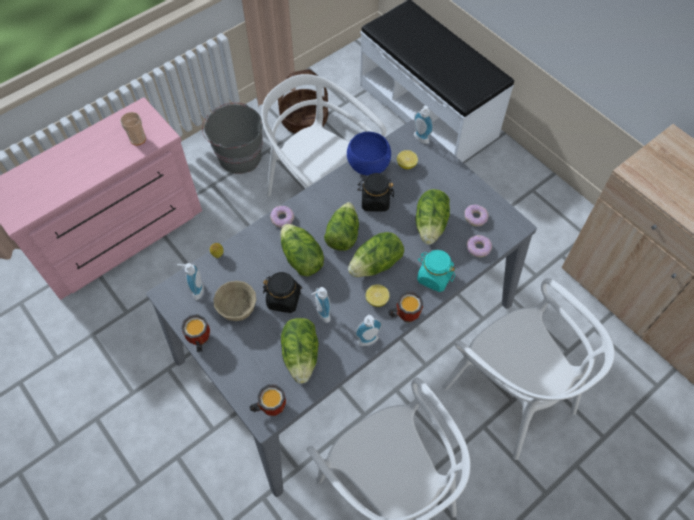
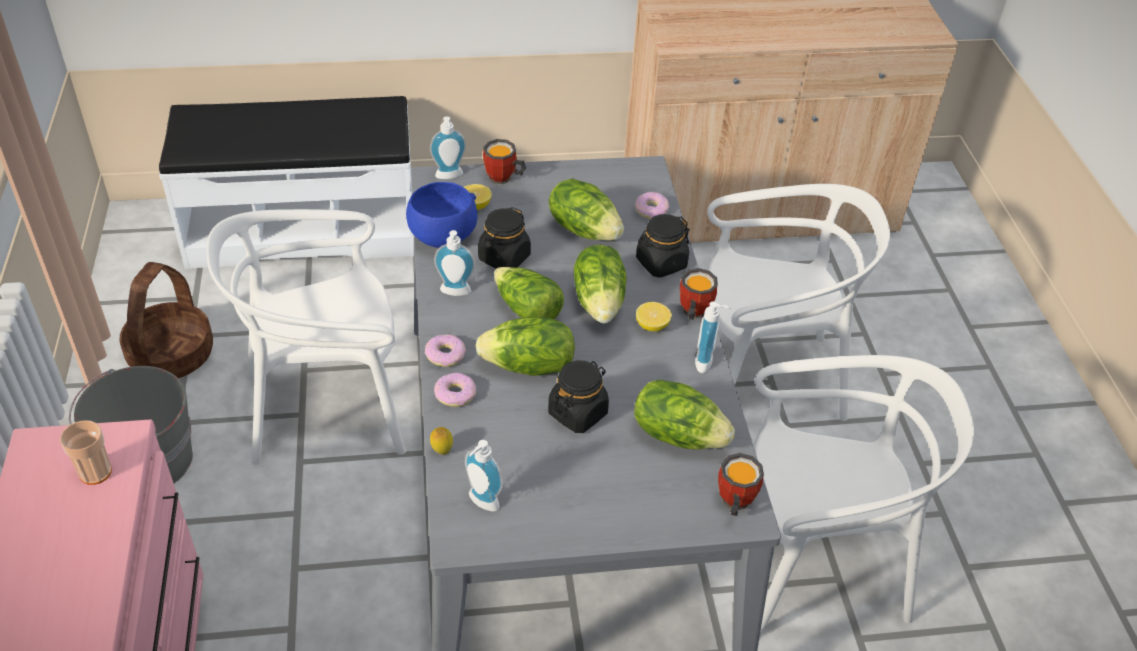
camera: 60 degrees left, 15 degrees down
(198, 341) = (570, 537): mug -> mug (503, 179)
(238, 310) = (554, 469): beige bowl -> none
(321, 315) = (632, 387): soap dispenser -> soap dispenser (455, 293)
(434, 277) = (661, 263): turquoise jar -> black jar
(475, 217) = (607, 191): donut -> donut (455, 394)

